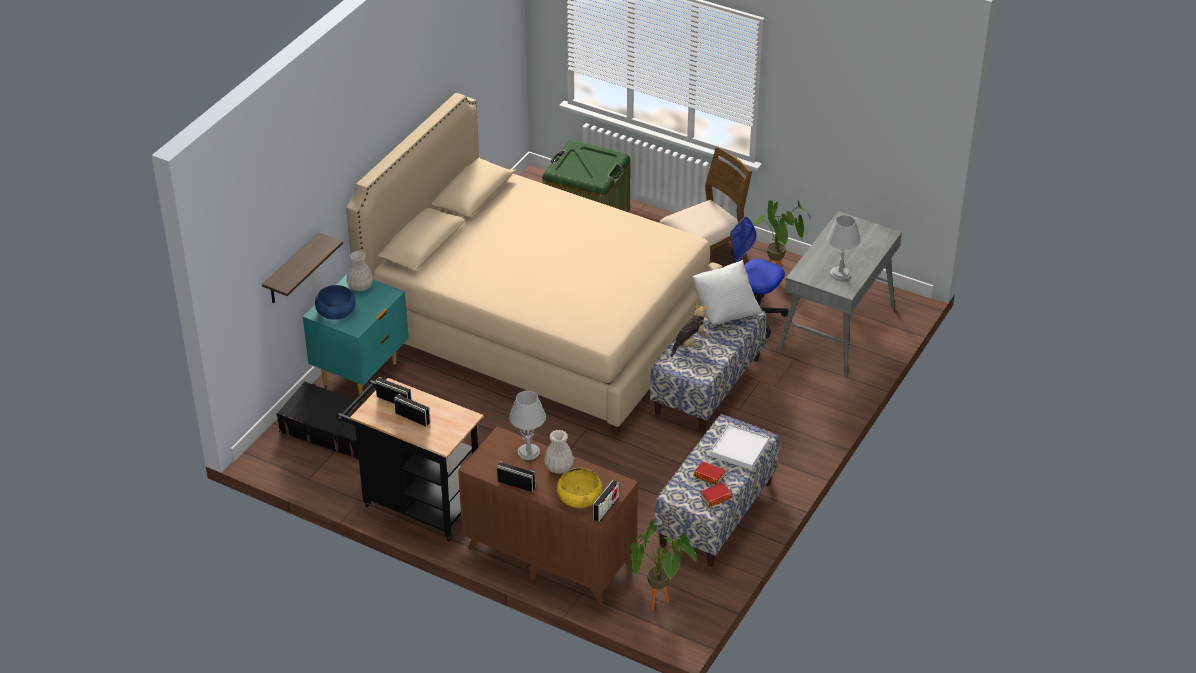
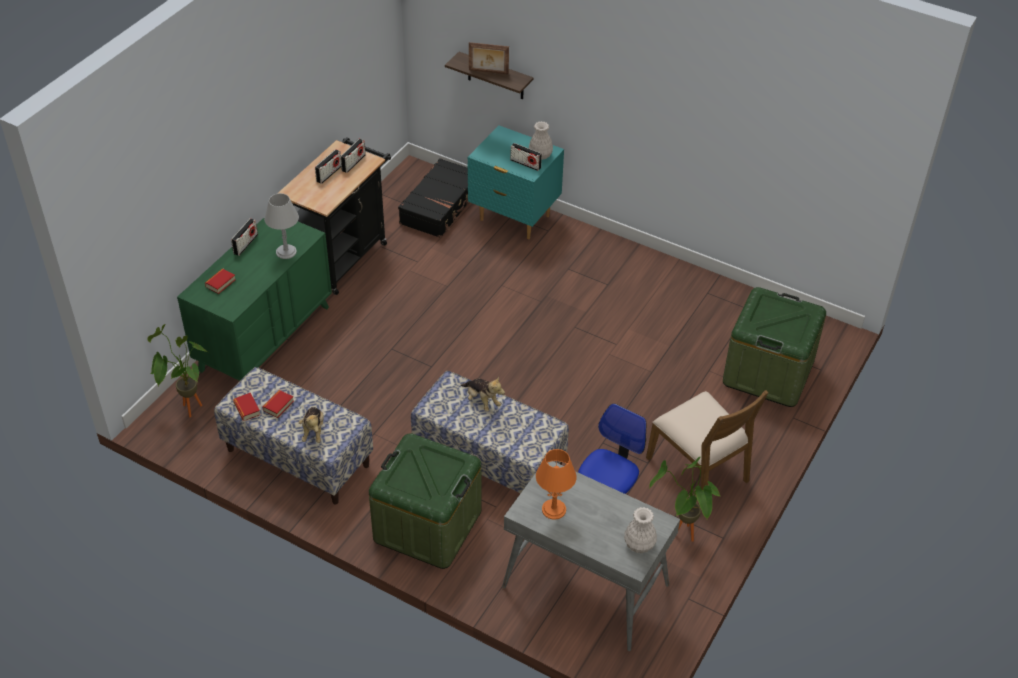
camera: 90 degrees right, 5 degrees up
(306, 262) = (488, 72): none -> picture frame
(336, 311) = (505, 143): blue bowl -> none
(540, 325) = (586, 334): beige bed -> none
(549, 555) = (265, 338): brown dresser -> green dresser
(558, 467) = (262, 270): white vase -> white vase (639, 544)
(579, 496) = (220, 283): yellow bowl -> book
(606, 508) = (201, 300): radio -> radio (525, 164)
(725, 309) = (539, 433): white pillow -> none
(739, 449) = (313, 431): white tray -> plush toy
(786, 422) = (427, 525): none -> green storage box
(840, 273) = (554, 509): grey table lamp -> orange table lamp

